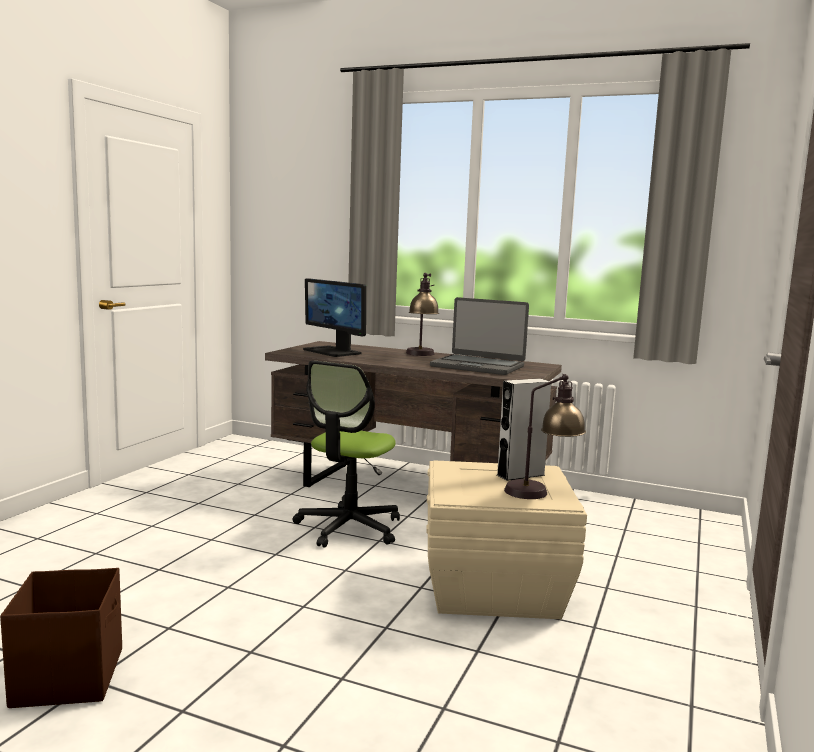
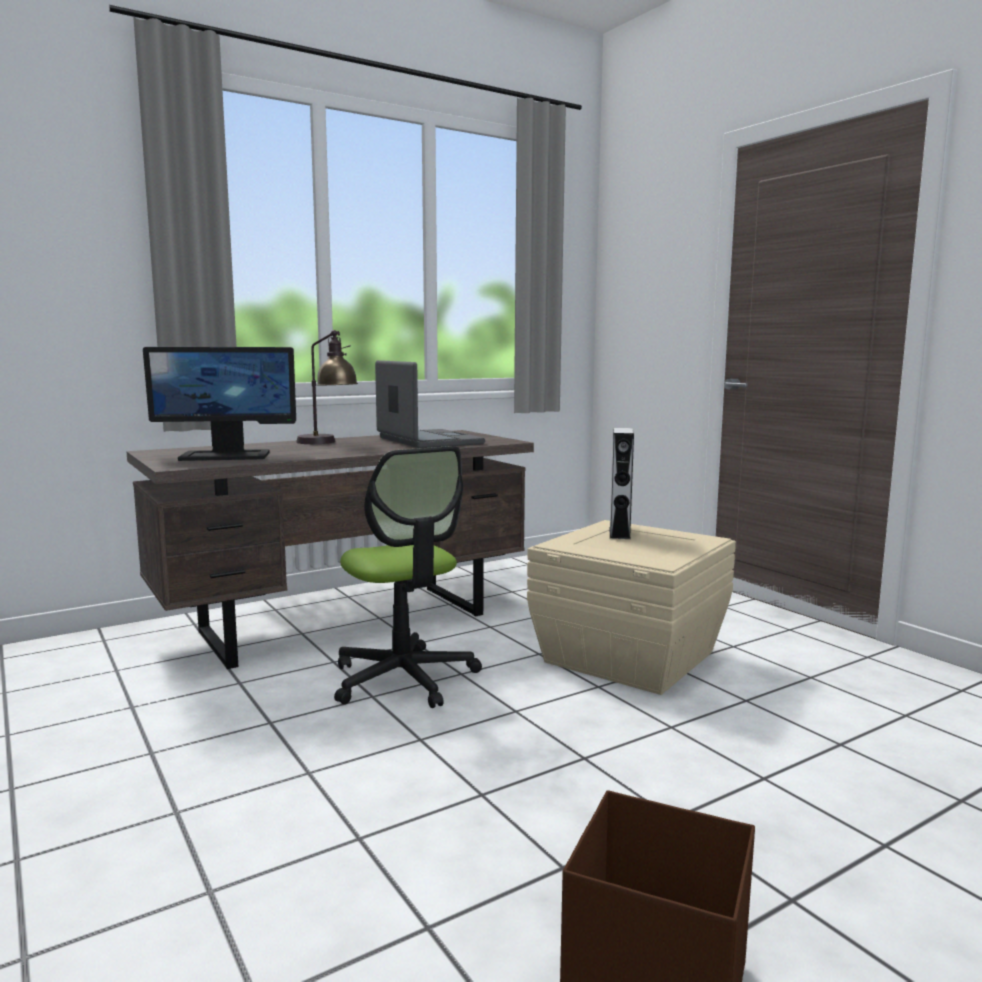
camera: 55 degrees left, 0 degrees up
(478, 366) = (428, 441): laptop -> laptop turned 90 degrees counterclockwise
(542, 491) = (673, 537): table lamp -> none

